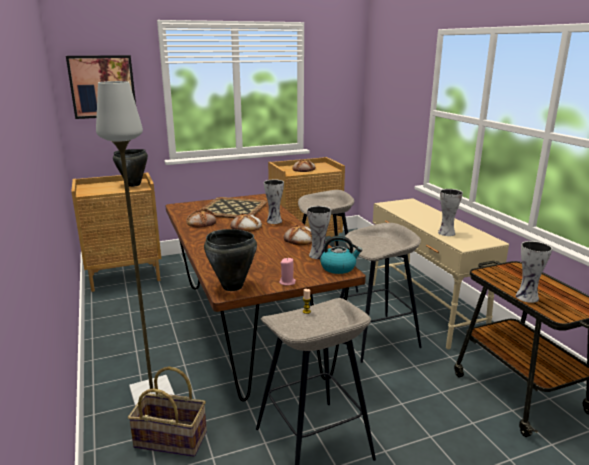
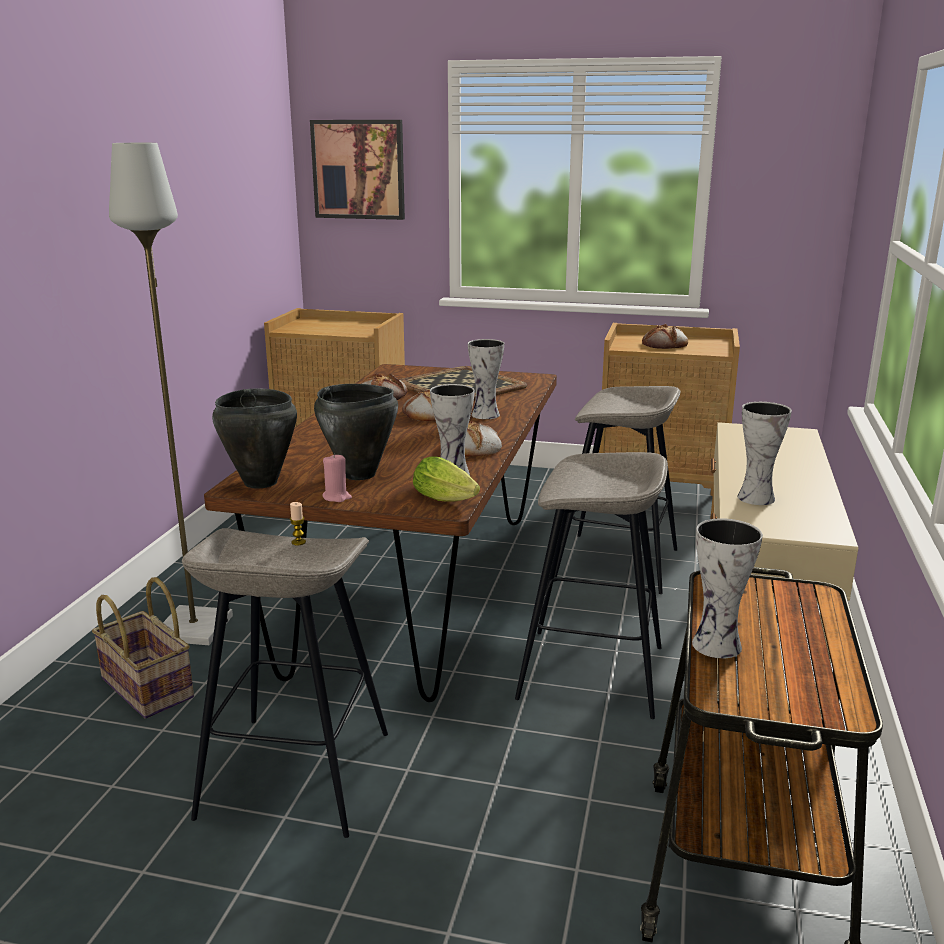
camera: 35 degrees right, 0 degrees up
(134, 185) = (365, 328): black cooking pot -> black cooking pot (359, 475)
(338, 267) = (447, 499): kettle -> lettuce

